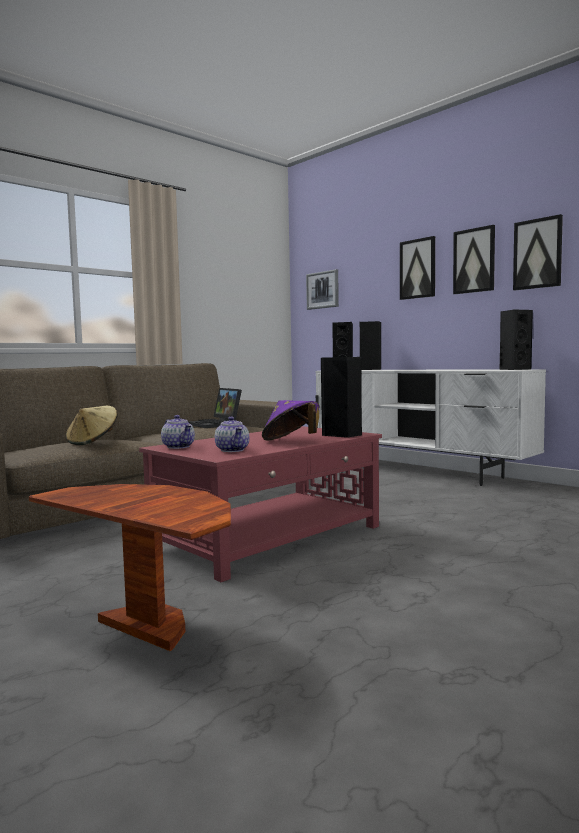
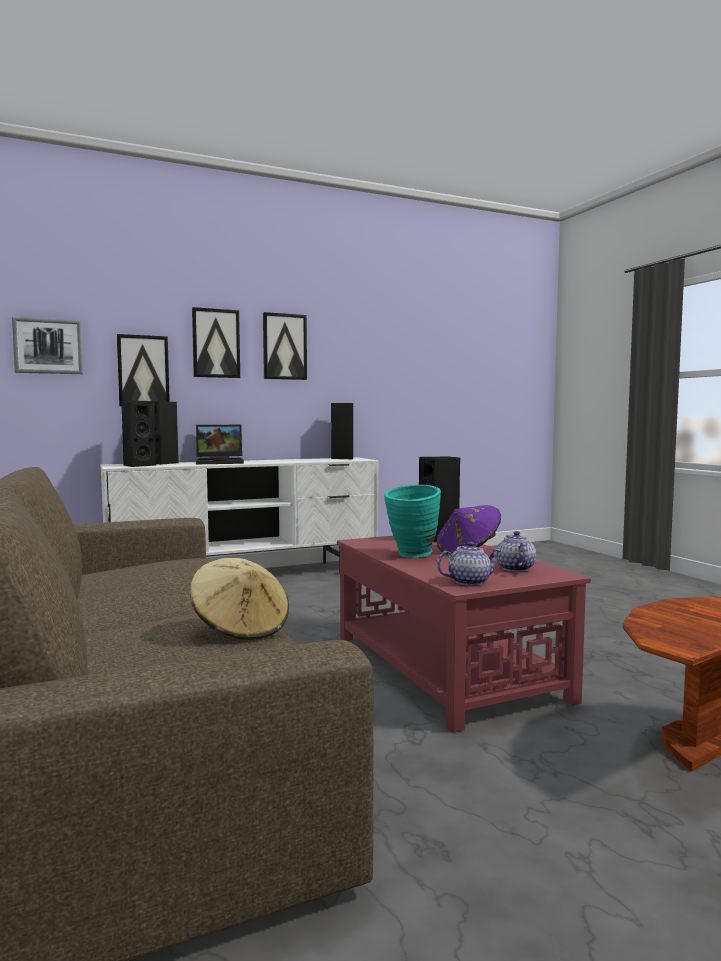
camera: 70 degrees left, 0 degrees up
(216, 424) = (158, 566): laptop -> laptop (221, 462)
(233, 450) = (514, 568): teapot -> teapot turned 90 degrees counterclockwise
(257, 436) = (412, 556): none -> turquoise vase
(537, 254) = (345, 352): picture -> picture (143, 371)

